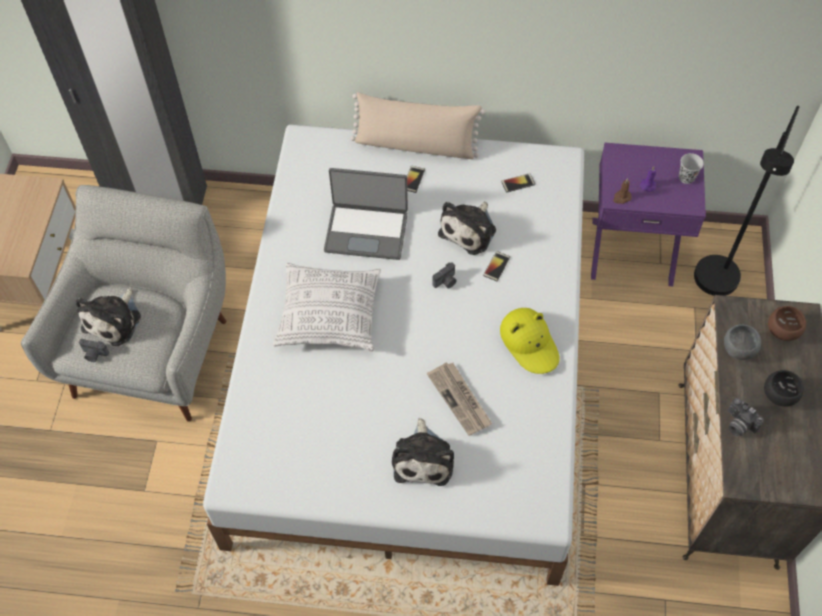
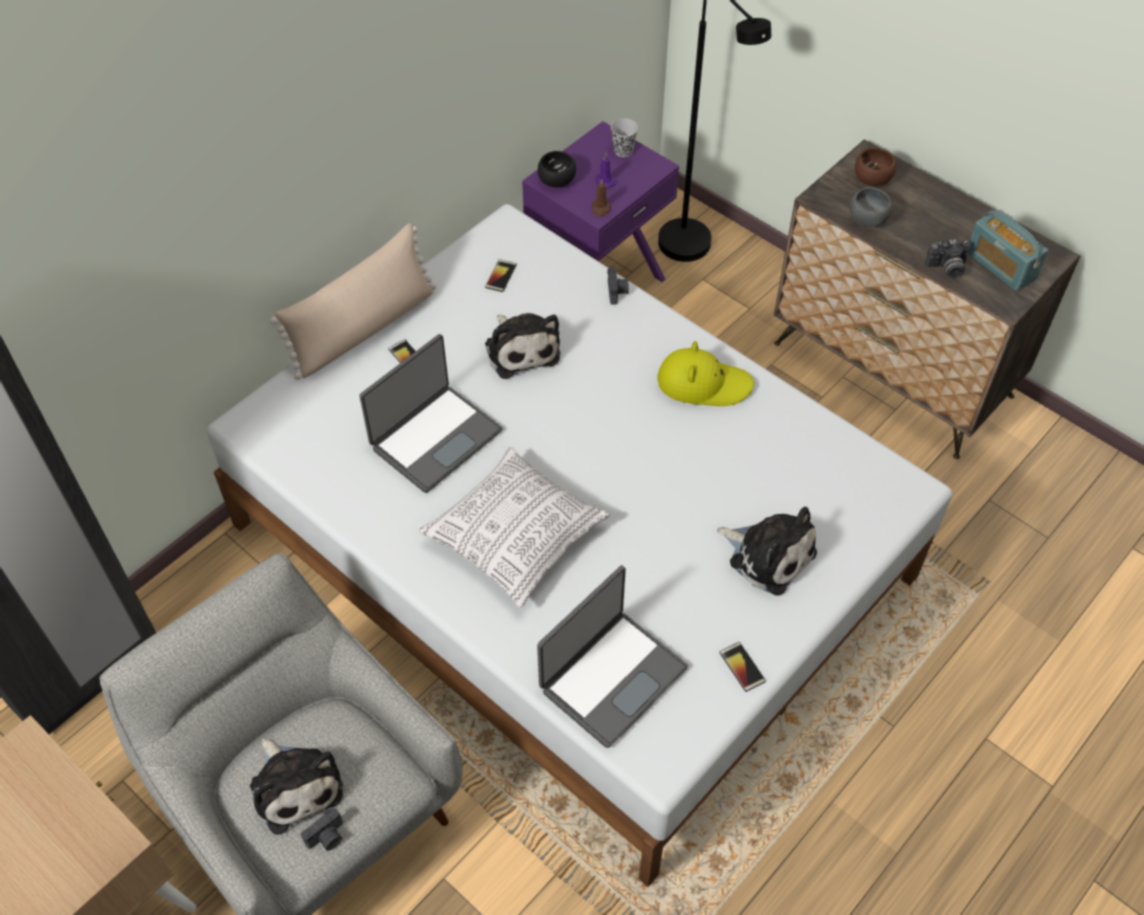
camera: 55 degrees left, 5 degrees down
(271, 424) = (611, 677): none -> laptop
(446, 282) = (567, 407): camera -> camera (617, 292)
(460, 399) = (722, 480): newspaper -> none
(496, 266) = (587, 354): phone -> phone (742, 667)
(776, 458) = (1000, 265): none -> radio
(780, 395) = (938, 223): black bowl -> black bowl (557, 181)

